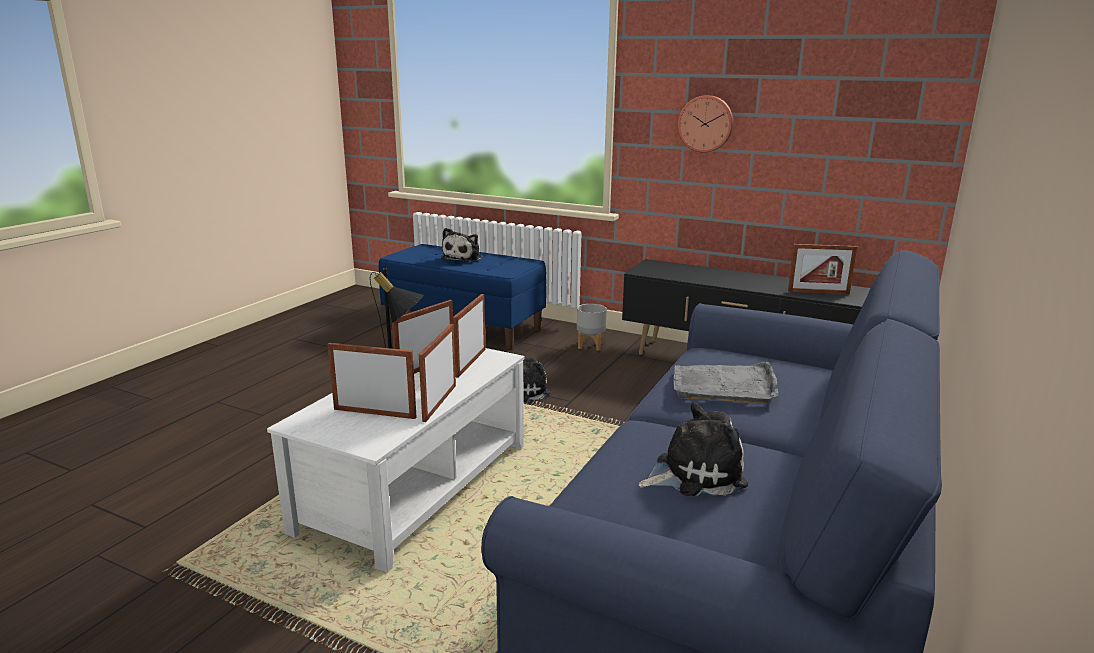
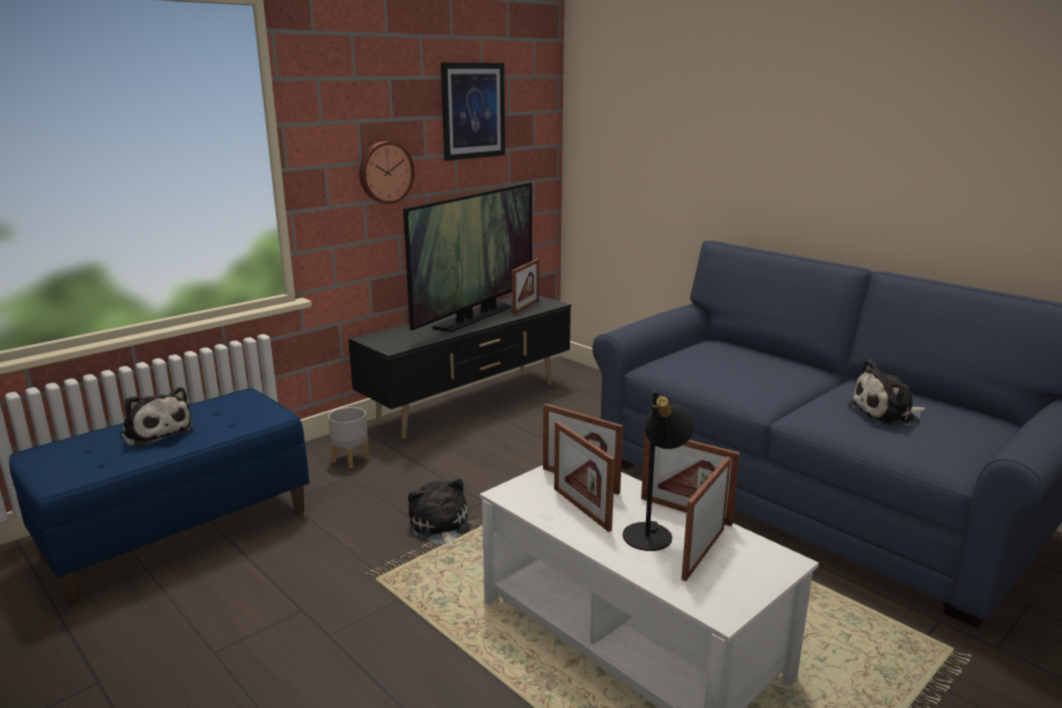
camera: 70 degrees left, 0 degrees up
(694, 473) = (887, 414): plush toy -> plush toy turned 105 degrees counterclockwise
(724, 386) = (736, 375): grey tray -> none
(754, 281) = (474, 317): none -> television
(822, 72) = (473, 111): none -> picture

